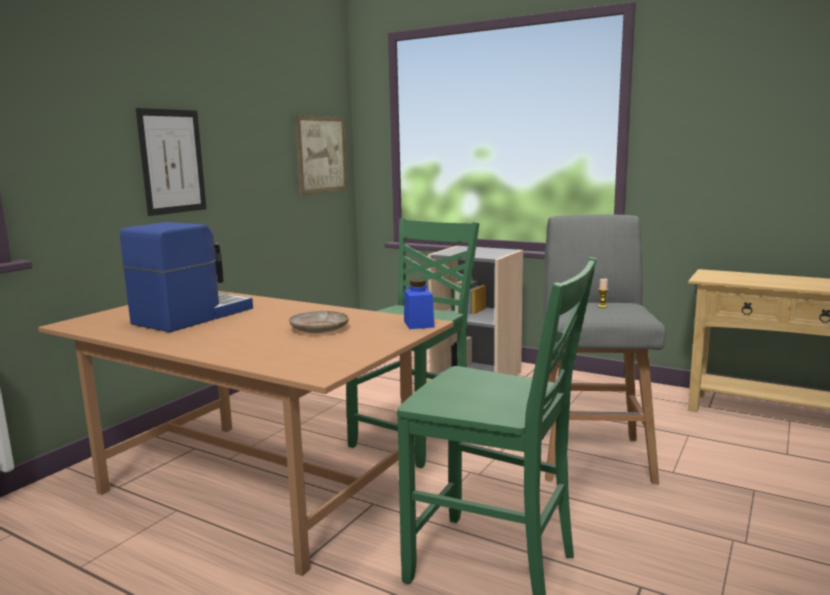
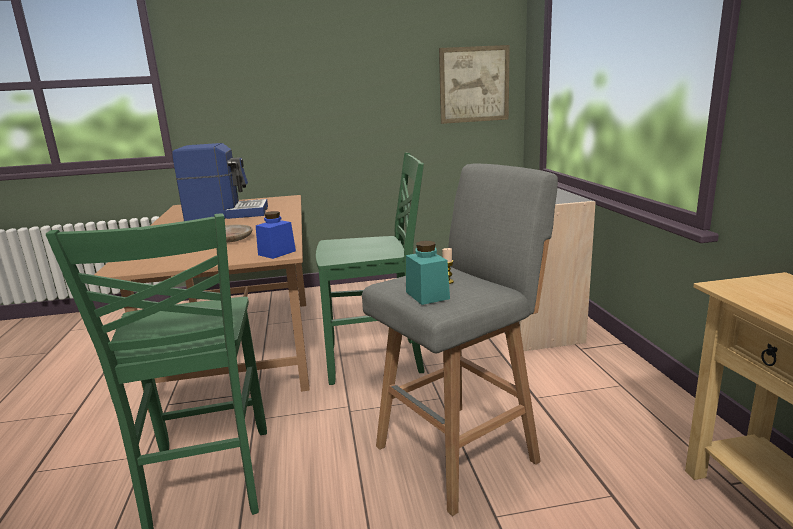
camera: 50 degrees right, 5 degrees up
(172, 161) = (299, 95): picture -> none
(621, 314) = (427, 295): none -> turquoise jar

